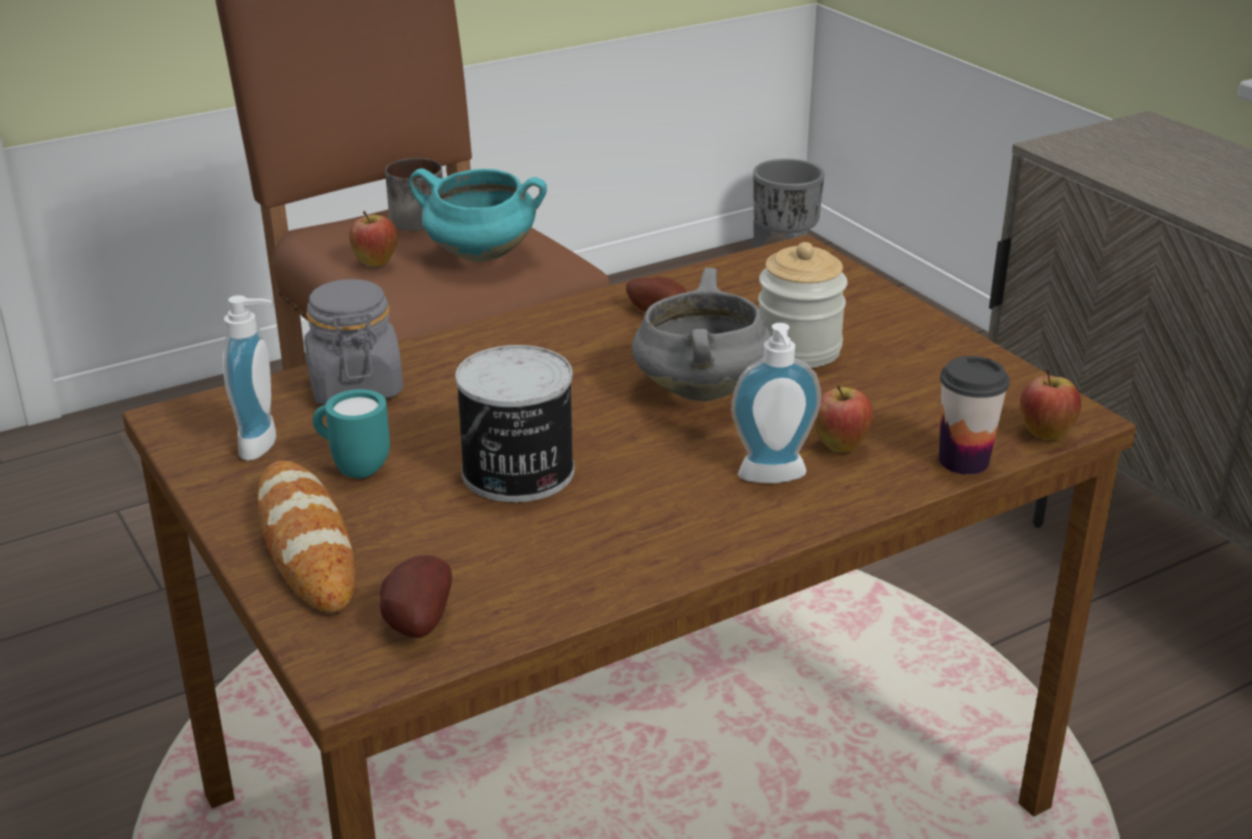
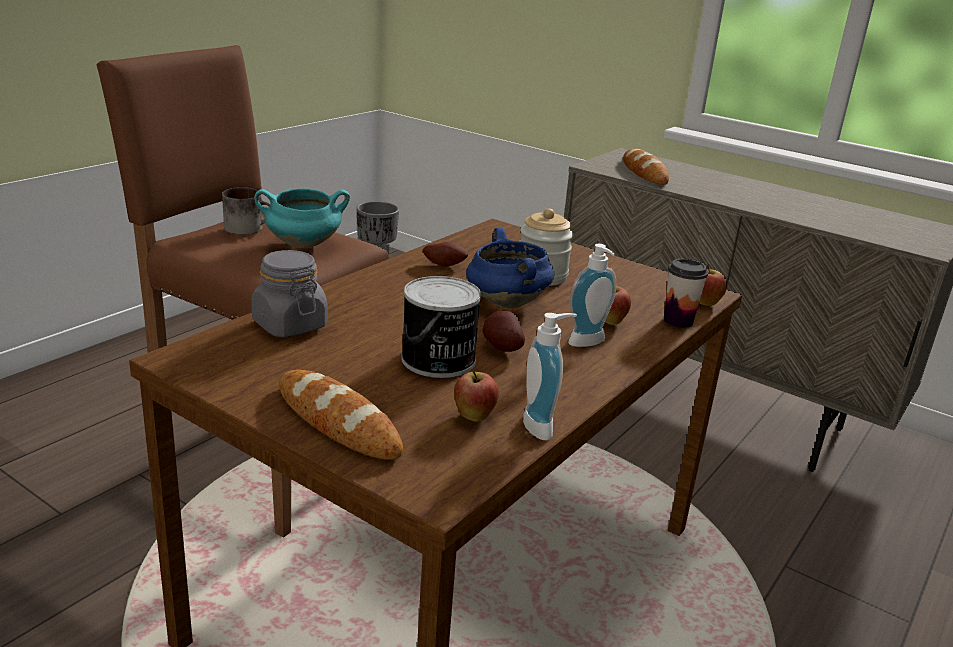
camera: 25 degrees left, 5 degrees down
(265, 444) = (255, 366): soap dispenser -> soap dispenser (543, 426)
(354, 468) = (330, 372): turquoise mug -> none
(375, 264) = (236, 255): apple -> apple (474, 417)
(415, 623) = (452, 456): potato -> potato (500, 348)
(699, 389) = (505, 302): grey cooking pot -> blue cooking pot
(1147, 165) = (644, 172): none -> bread

